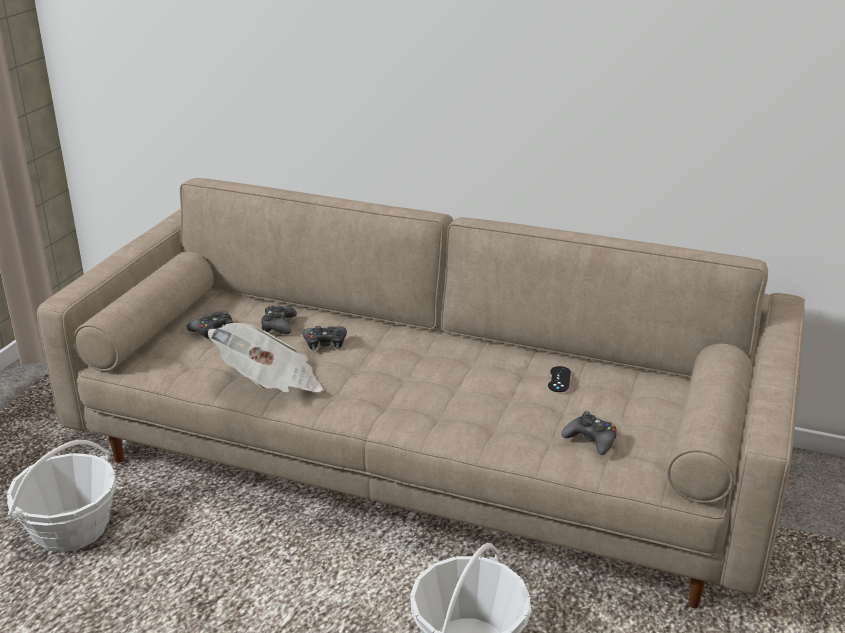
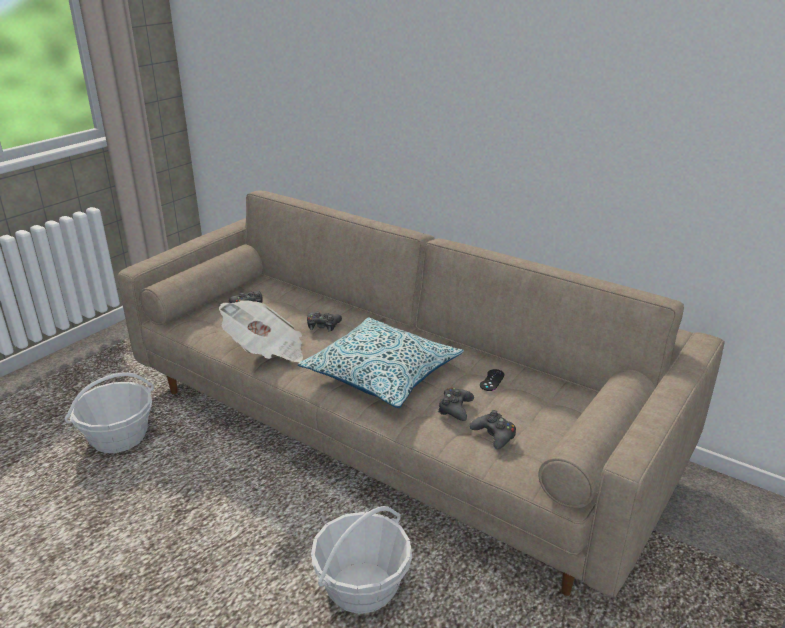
camera: 15 degrees right, 0 degrees up
(278, 325) = (296, 308): black game controller -> black game controller (455, 408)
(428, 391) = (382, 374): none -> pillow

